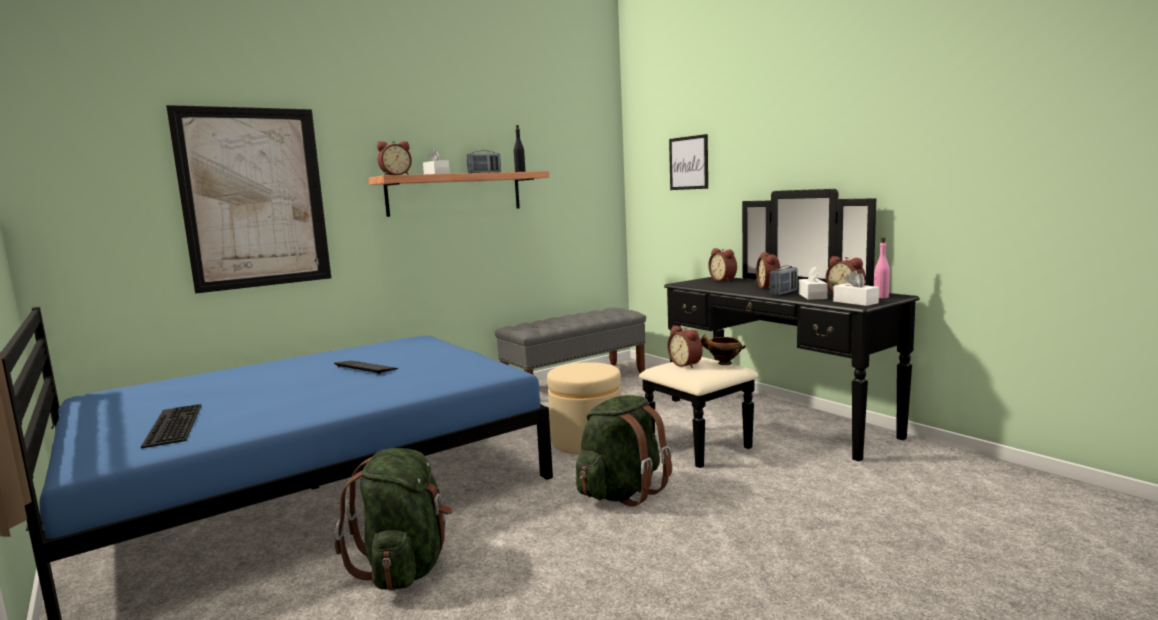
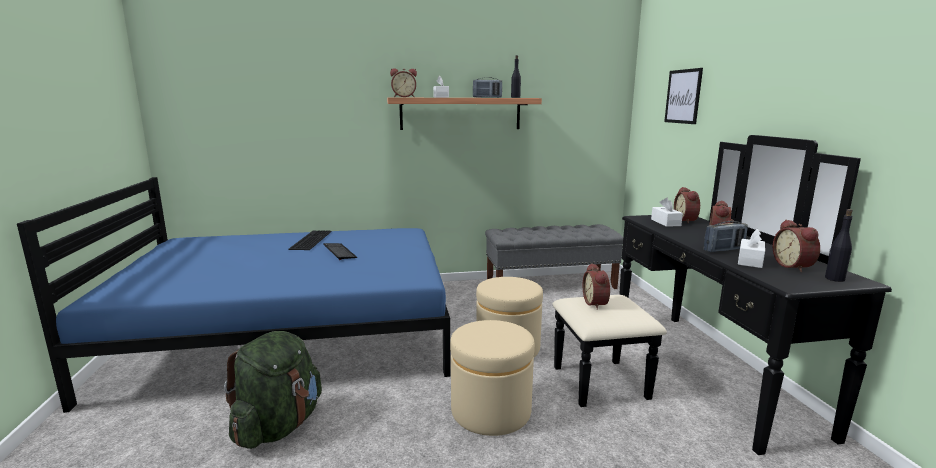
camera: 25 degrees right, 5 degrees up
(171, 425) = (175, 276): keyboard -> keyboard (310, 240)
(255, 198) = (300, 110): picture -> none
(622, 492) = (491, 411): green backpack -> beige ottoman
(723, 363) = (633, 311): bowl -> none
(855, 302) = (789, 280): white tissue box -> white tissue box (665, 222)
(880, 297) = (834, 279): pink bottle -> black bottle

